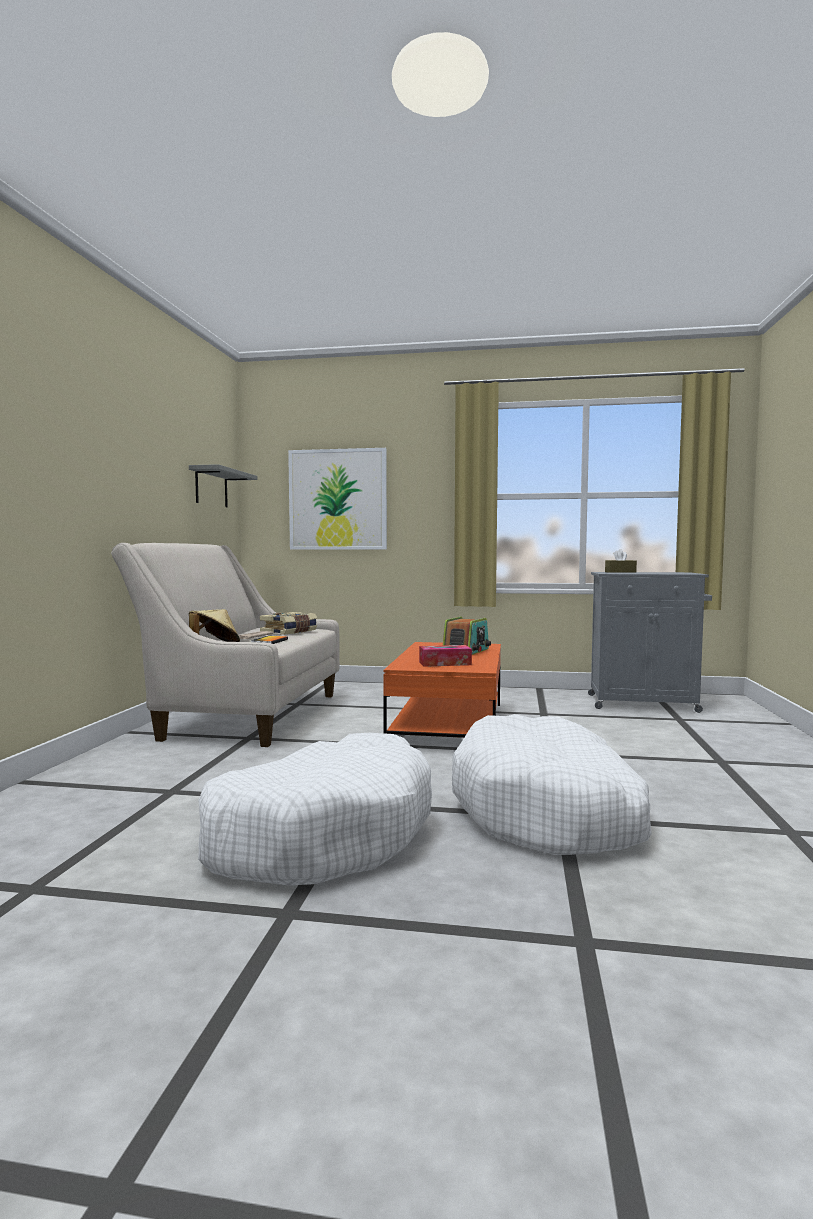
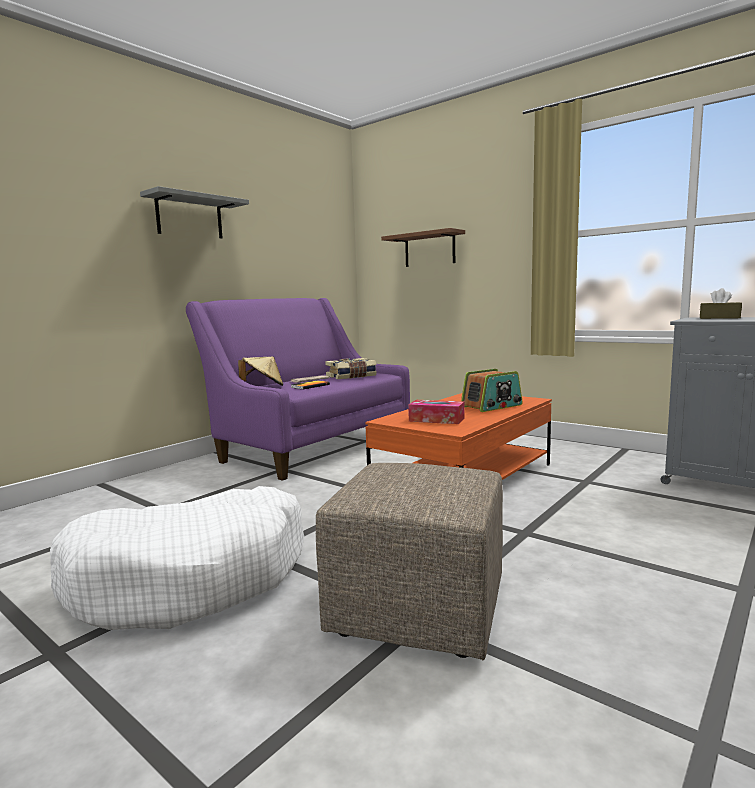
camera: 30 degrees right, 5 degrees up
(211, 488) = (315, 248): grey shelf -> grey shelf (189, 217)
(244, 715) = (310, 447): beige sofa -> purple sofa
(338, 499) = (429, 249): picture -> brown shelf
(548, 811) = (418, 607): white dog bed -> beige ottoman

